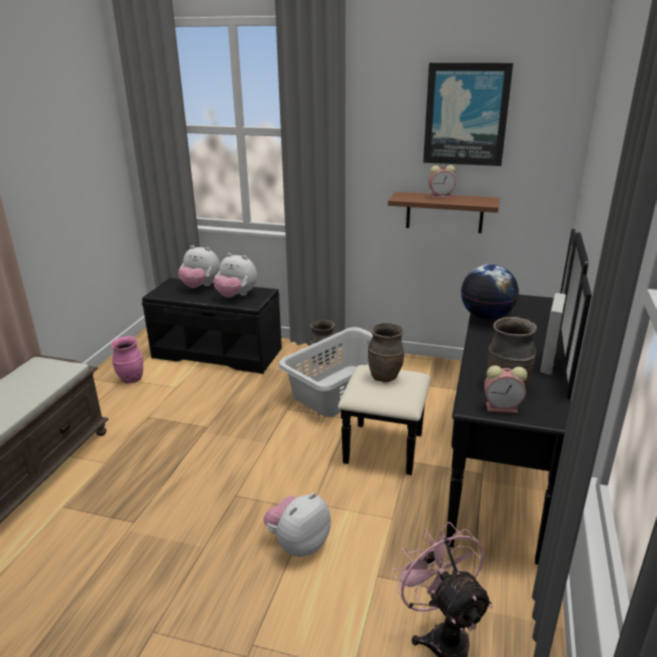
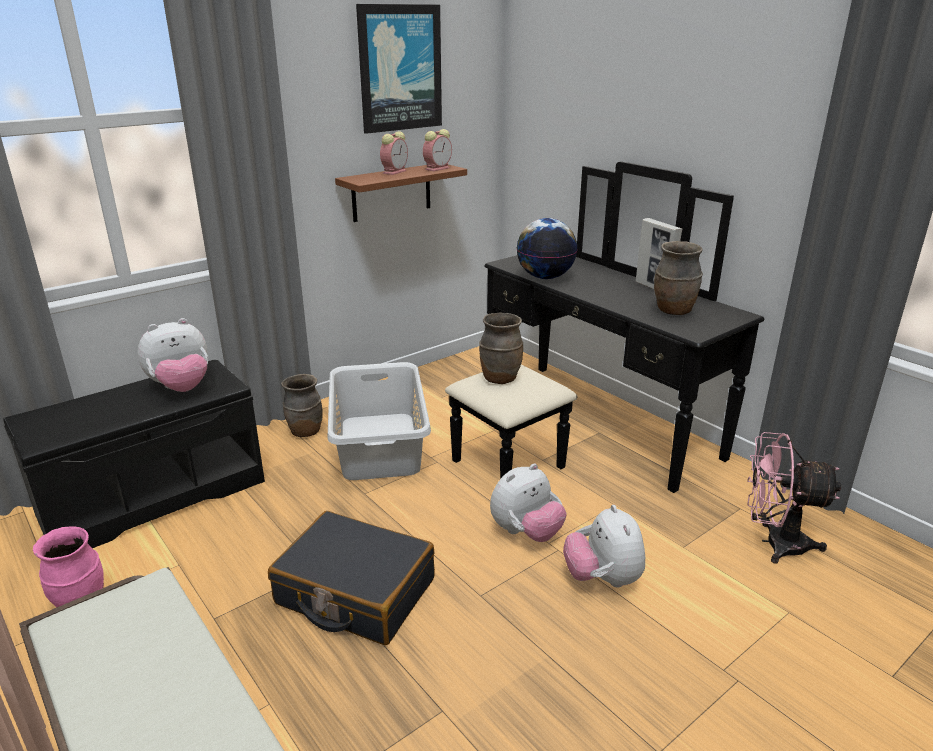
camera: 55 degrees left, 0 degrees up
(200, 286) = (96, 402): plush toy -> plush toy (526, 533)
(200, 448) = (355, 592): none -> black suitcase
(503, 407) = (707, 324): alarm clock -> alarm clock (438, 168)

